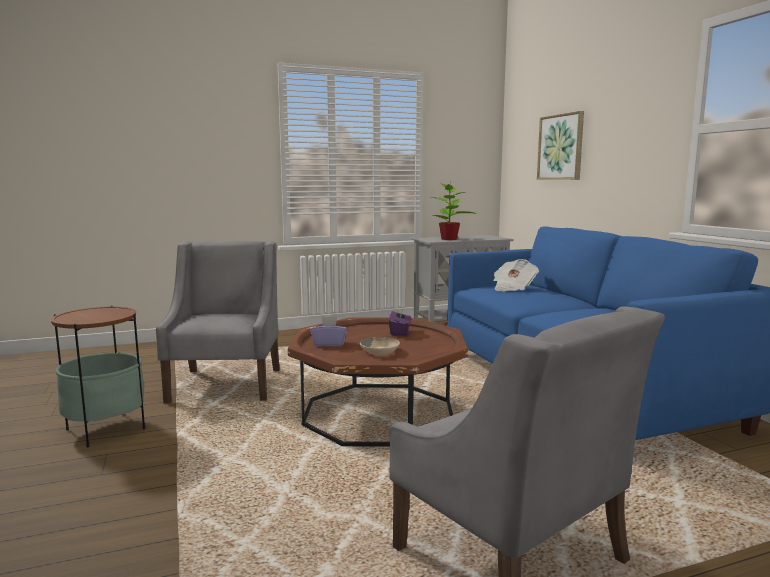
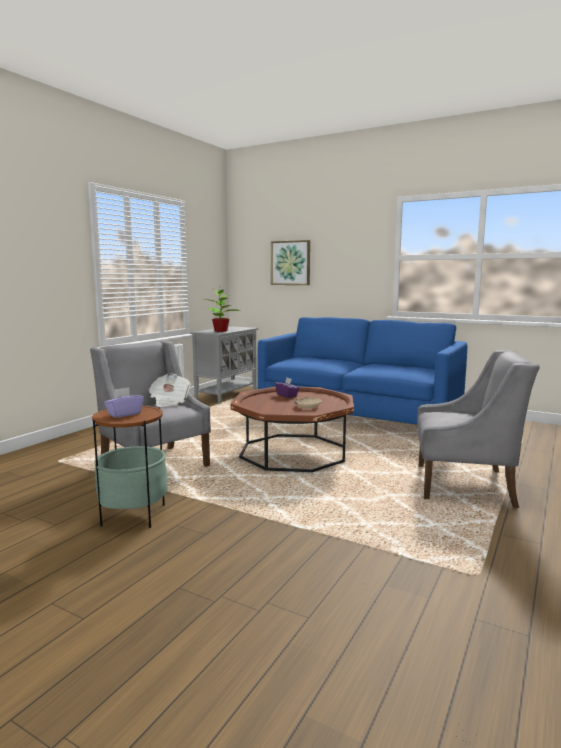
camera: 40 degrees left, 0 degrees up
(329, 343) = (268, 409): purple tissue box -> purple tissue box (124, 414)
(513, 288) = (306, 359): newspaper -> newspaper (169, 401)

